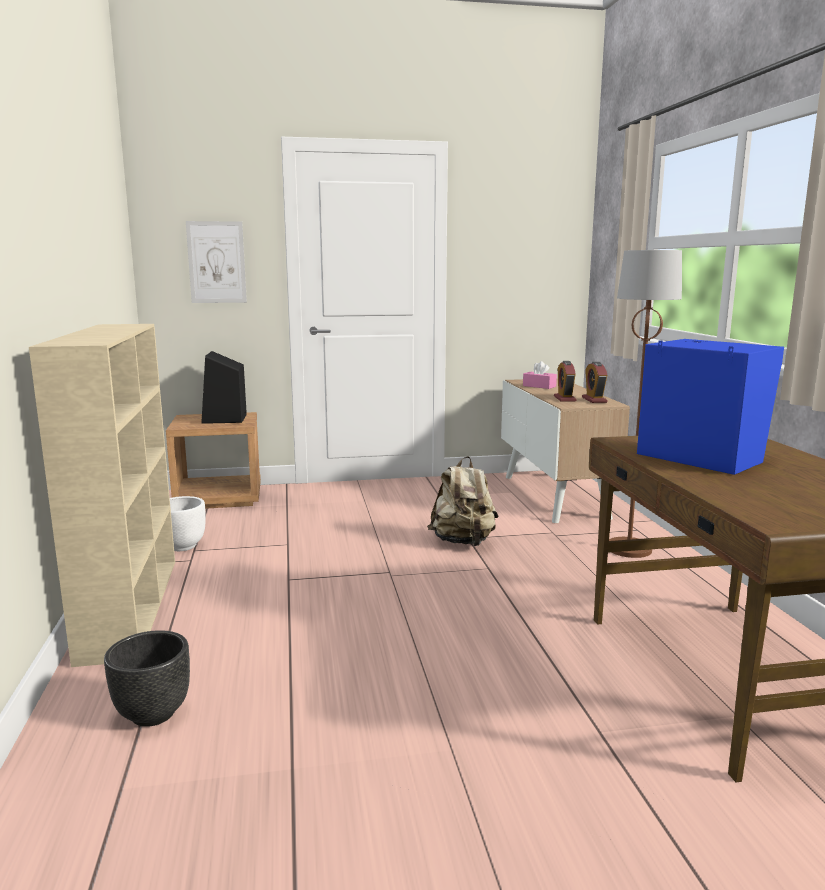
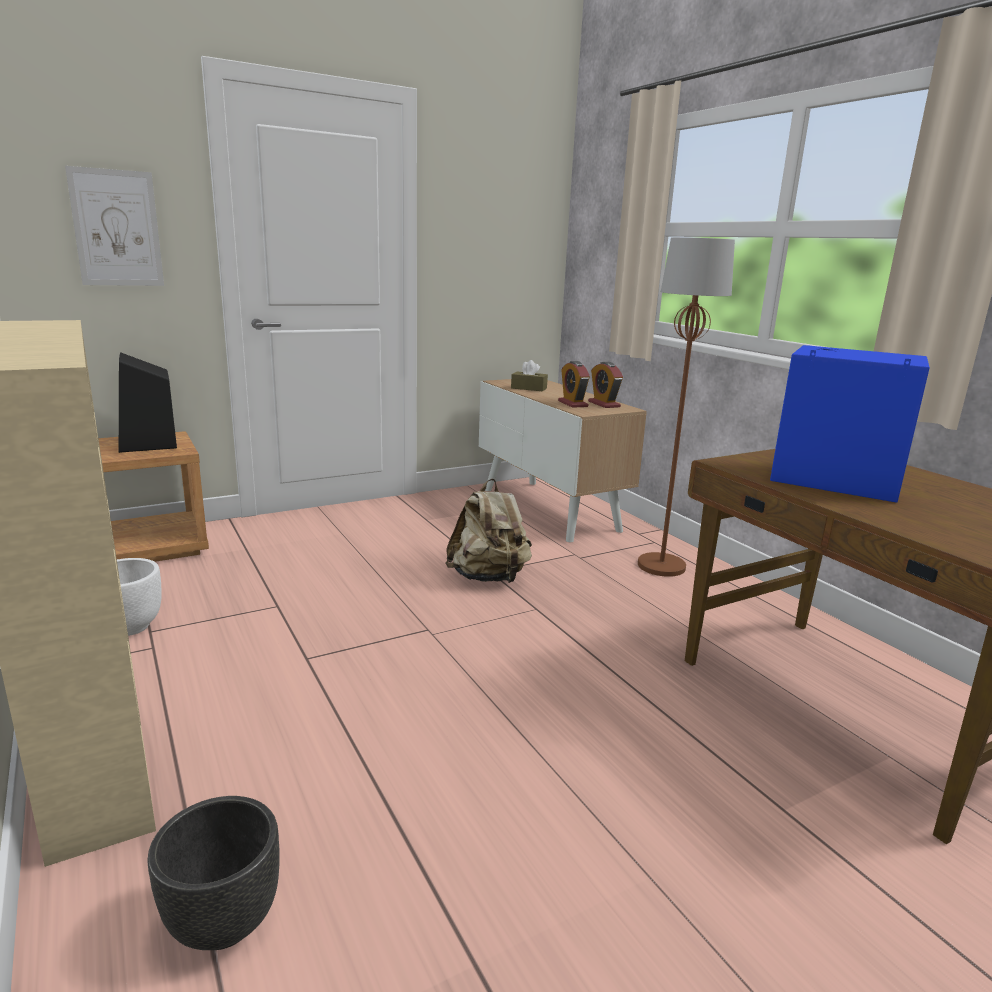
camera: 20 degrees left, 5 degrees up
(539, 386) = (529, 388): pink tissue box -> brown tissue box

